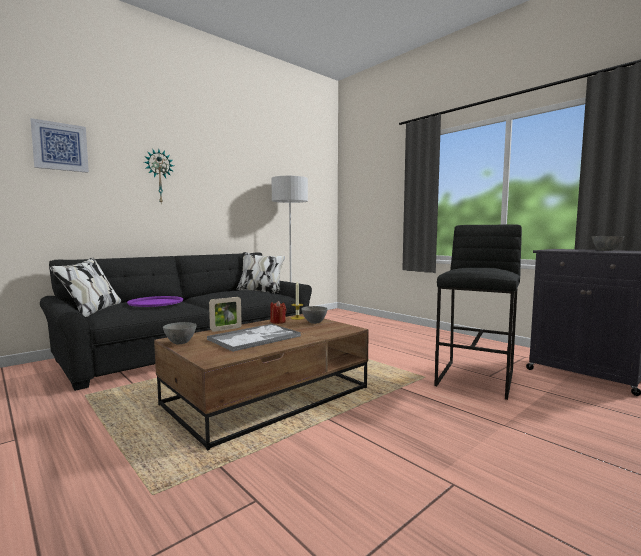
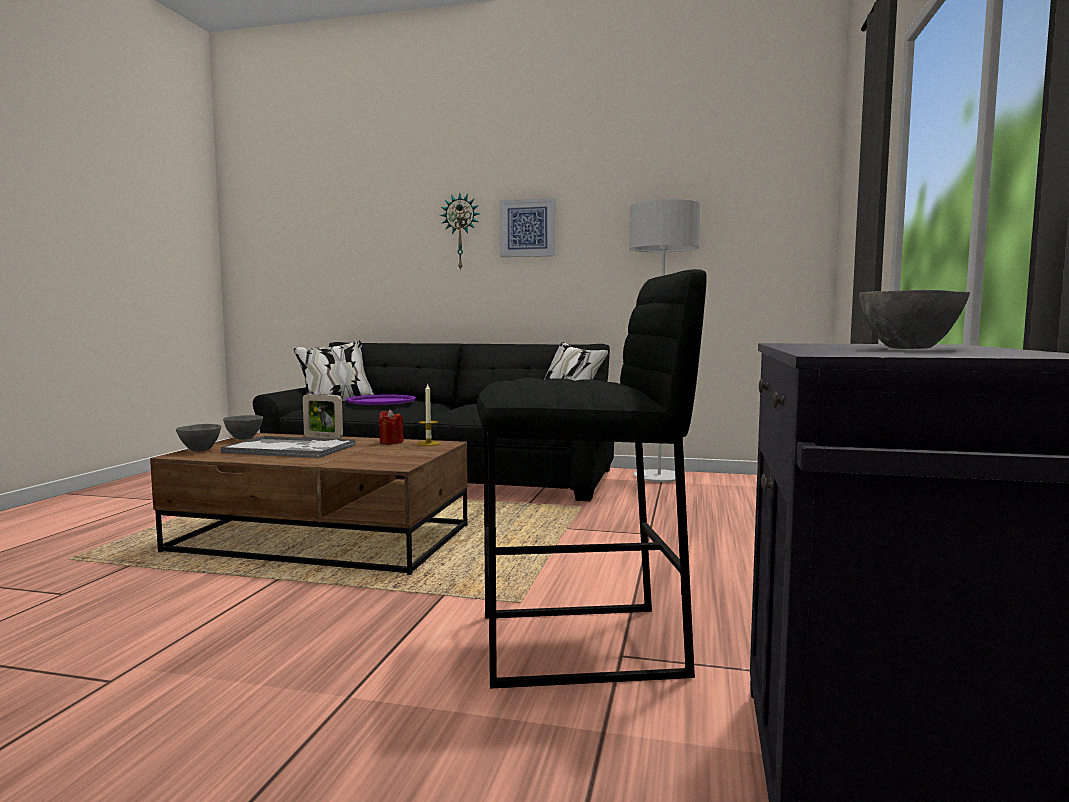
camera: 55 degrees right, 0 degrees up
(60, 147) = (356, 212): picture -> picture (527, 228)
(314, 322) = (410, 451): grey bowl -> grey bowl (199, 450)

